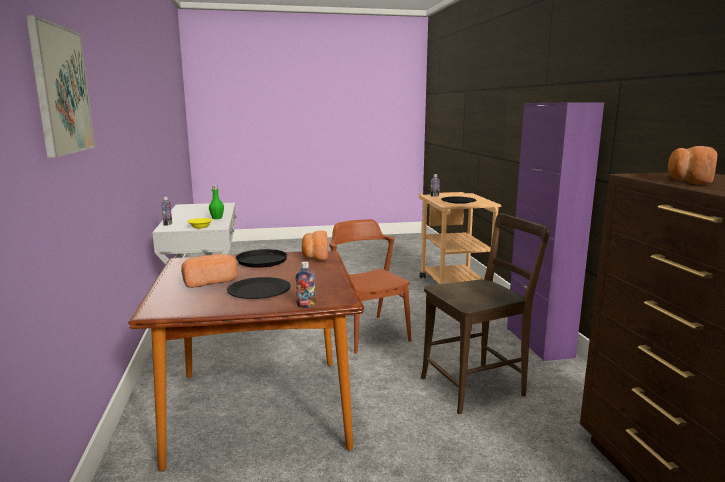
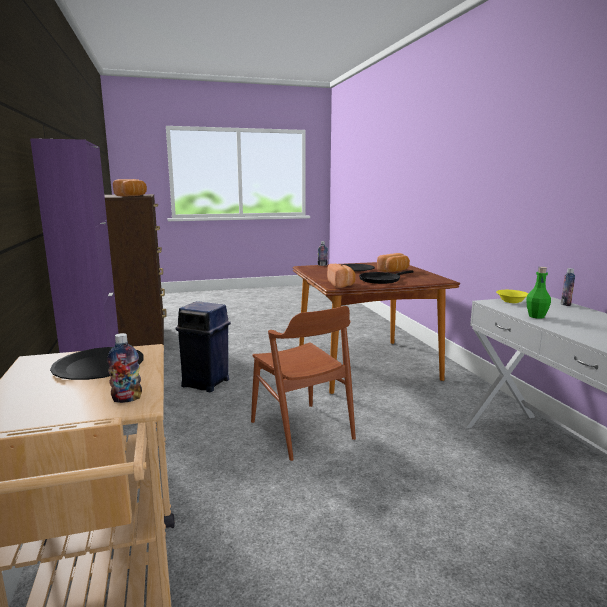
camera: 175 degrees right, 0 degrees up
(61, 90) = (451, 150): picture -> none
(477, 386) = (206, 383): brown chair -> blue trash can

